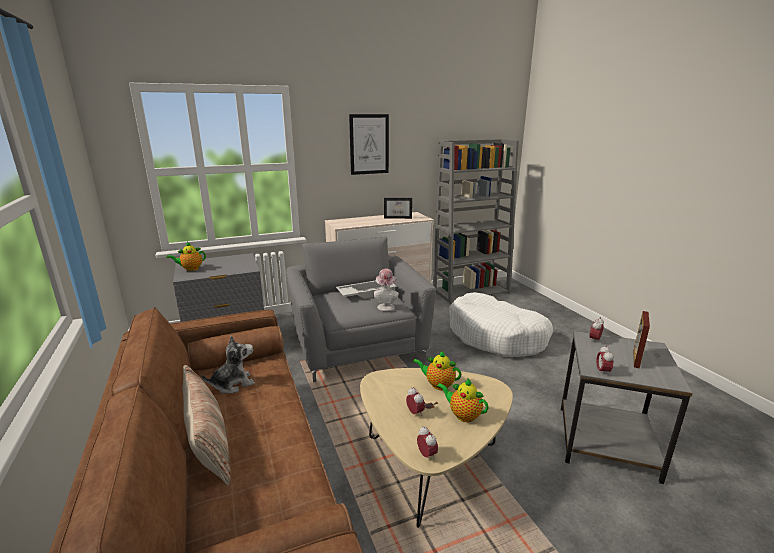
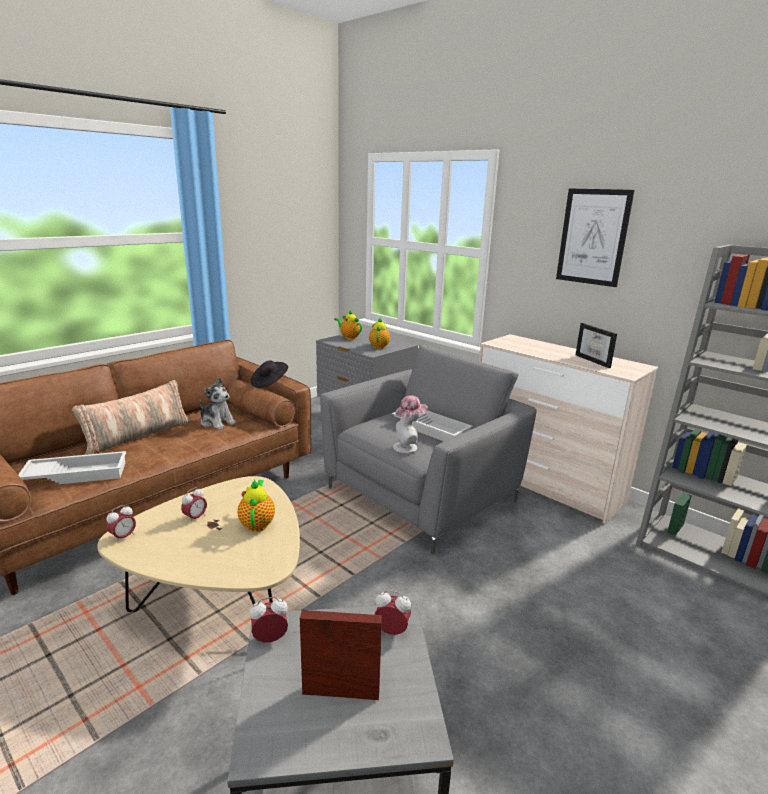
camera: 65 degrees right, 0 degrees up
(227, 327) = (269, 383): none -> black hat
(276, 490) = (77, 474): none -> white tray
(463, 415) = (198, 550): teapot -> teapot (379, 346)
(496, 336) = (582, 618): white dog bed -> none

